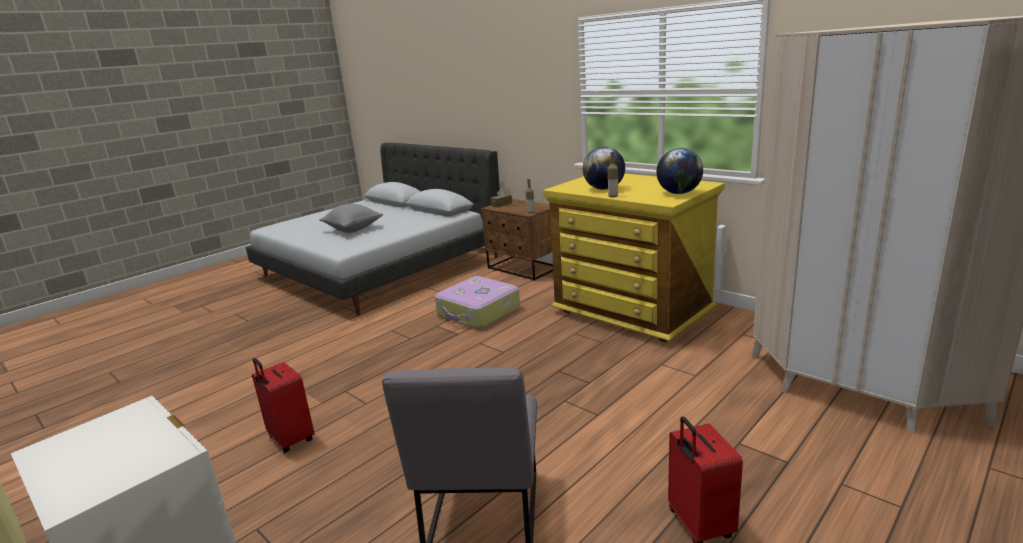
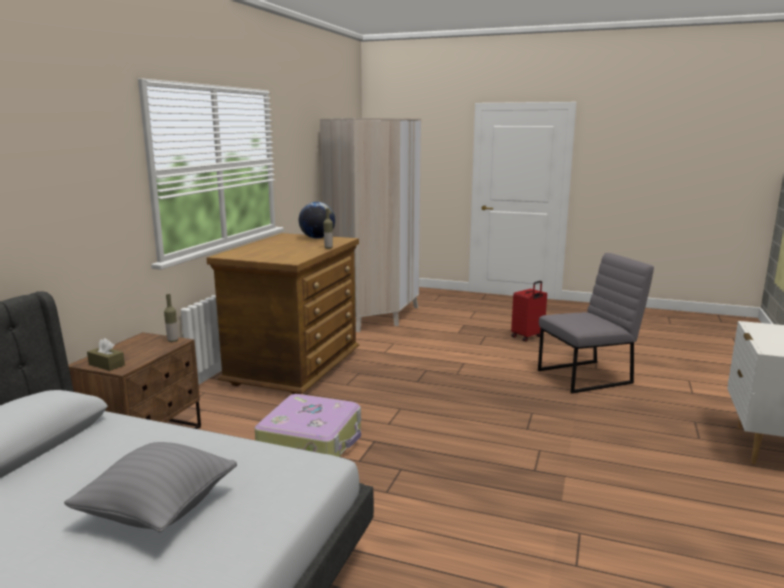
camera: 115 degrees left, 5 degrees down
(290, 440) = (625, 468): red suitcase -> none
(604, 189) = (298, 251): globe -> none
(633, 313) = (294, 368): yellow dresser -> brown dresser

